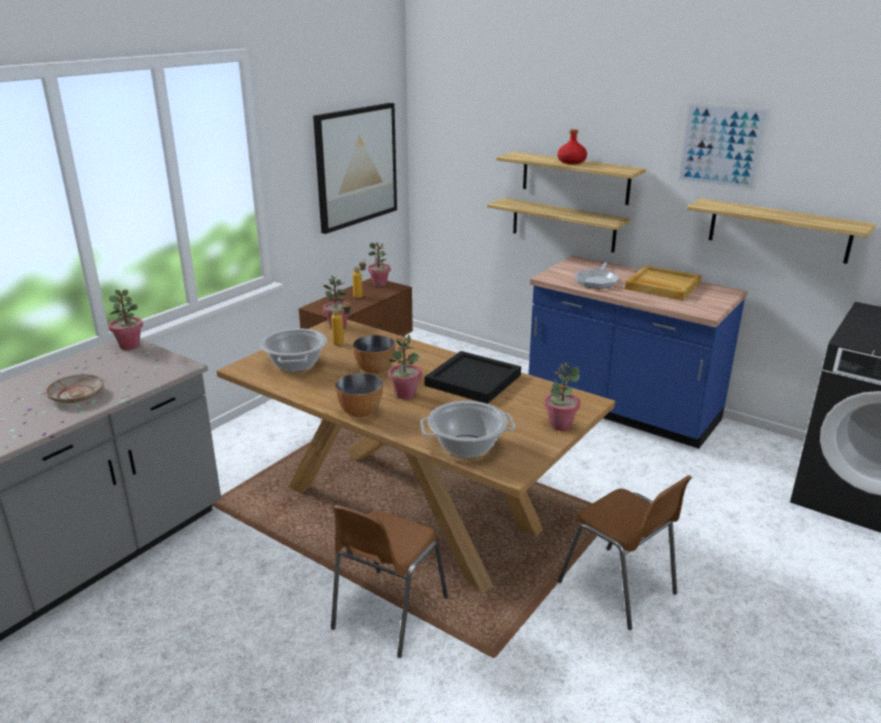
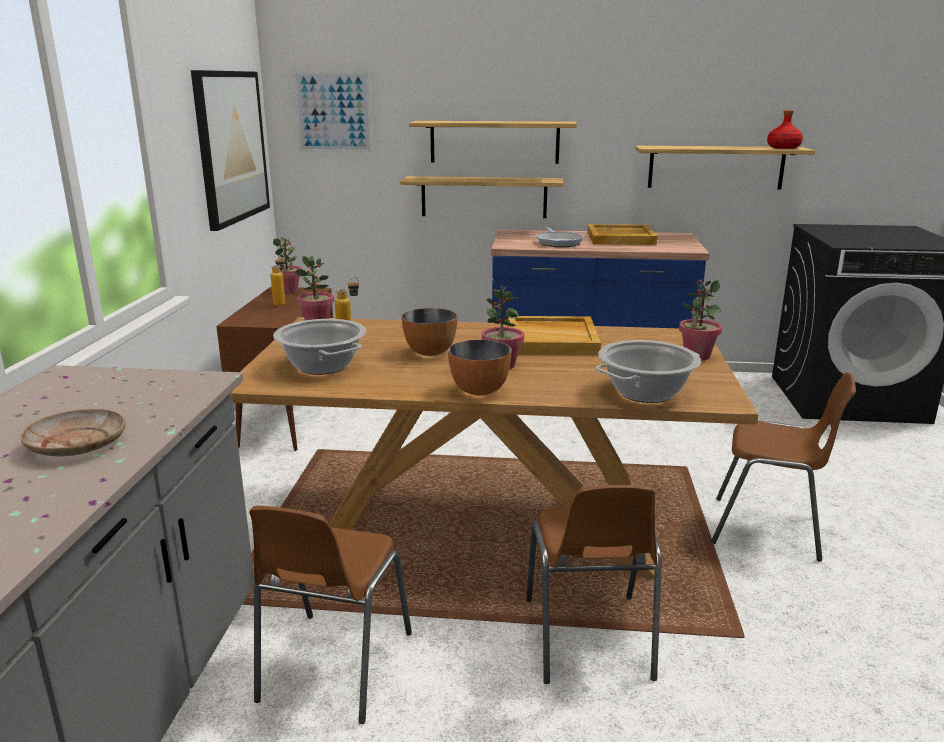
camera: 30 degrees left, 5 degrees down
(130, 345) = (78, 375): potted plant -> none
(228, 568) = (333, 668): none -> brown chair
(474, 380) = (552, 340): black tray -> beige tray
(571, 162) = (496, 121): red bottle -> red bottle (783, 147)
(721, 146) = (653, 89): picture -> picture (333, 112)

